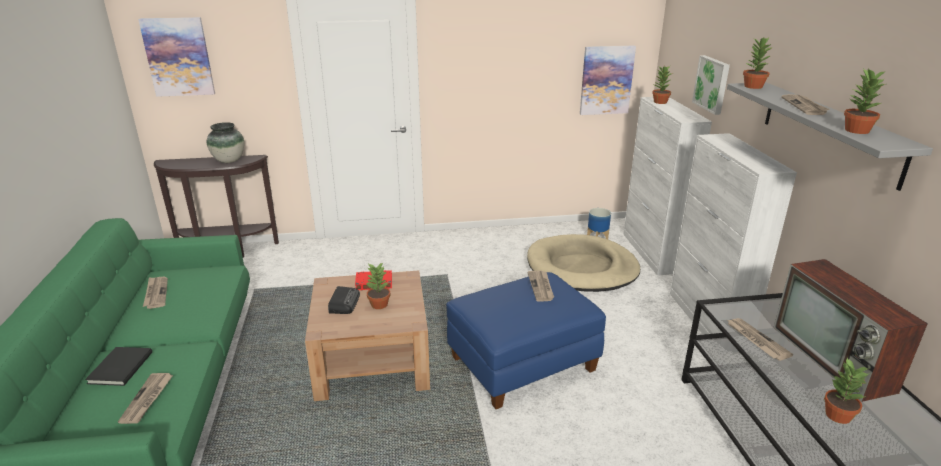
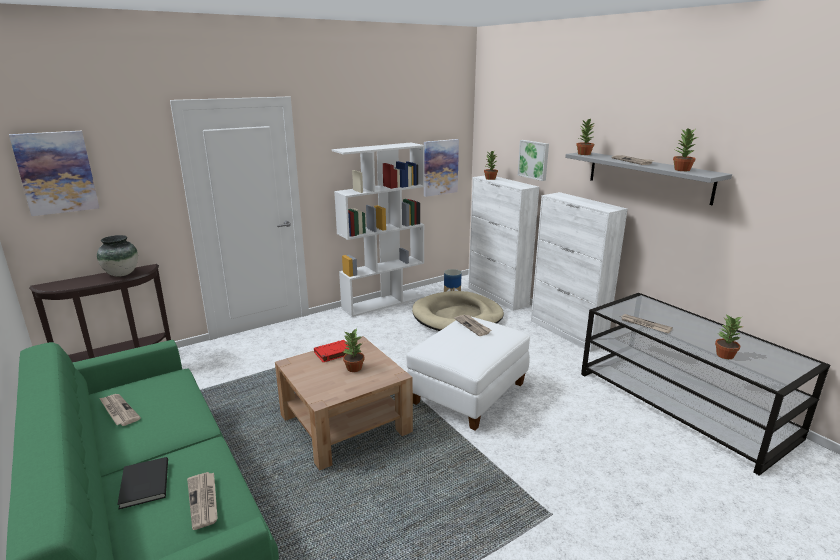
camera: 25 degrees left, 5 degrees down
(344, 303) = (322, 374): radio -> none
(511, 233) = (383, 302): none -> white bookcase
(523, 365) = (469, 394): blue ottoman -> white ottoman
(834, 359) = (694, 325): television -> none

